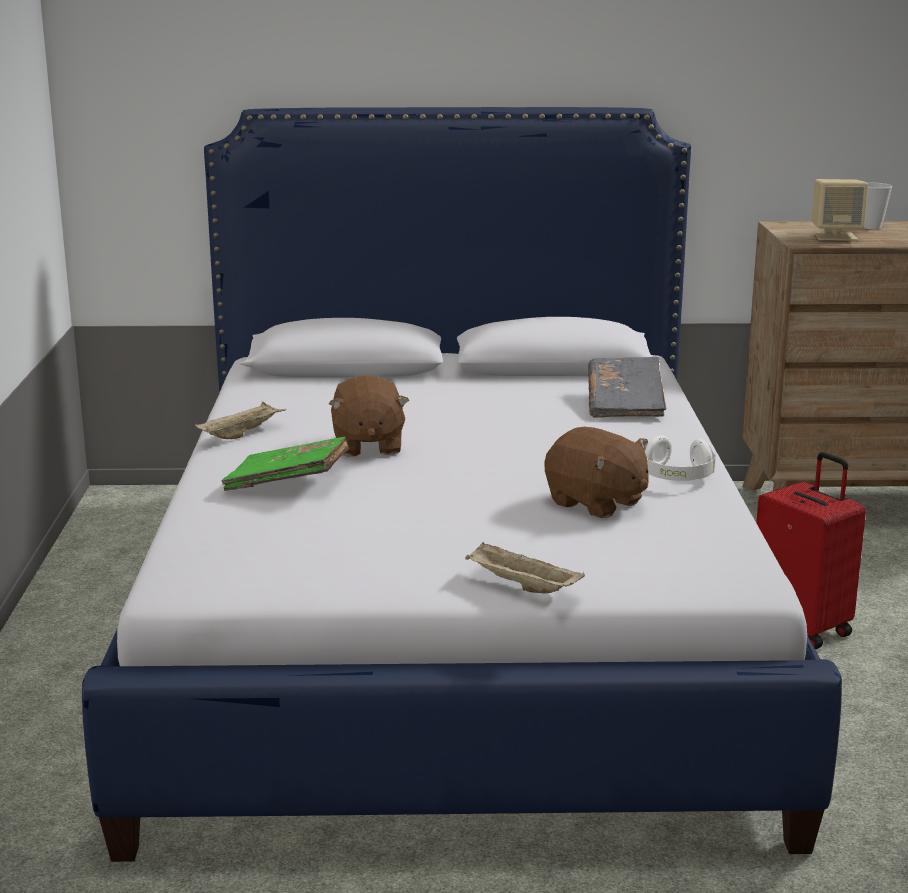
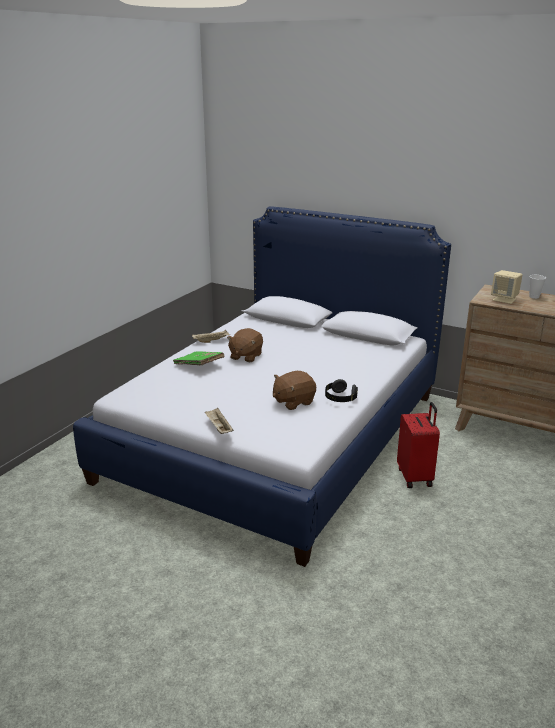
camera: 30 degrees right, 5 degrees up
(596, 503) = (293, 402): brown plush toy -> brown plush toy turned 75 degrees clockwise
(625, 404) = (369, 360): grey book -> none
(676, 477) = (340, 398): white headphones -> black headphones

